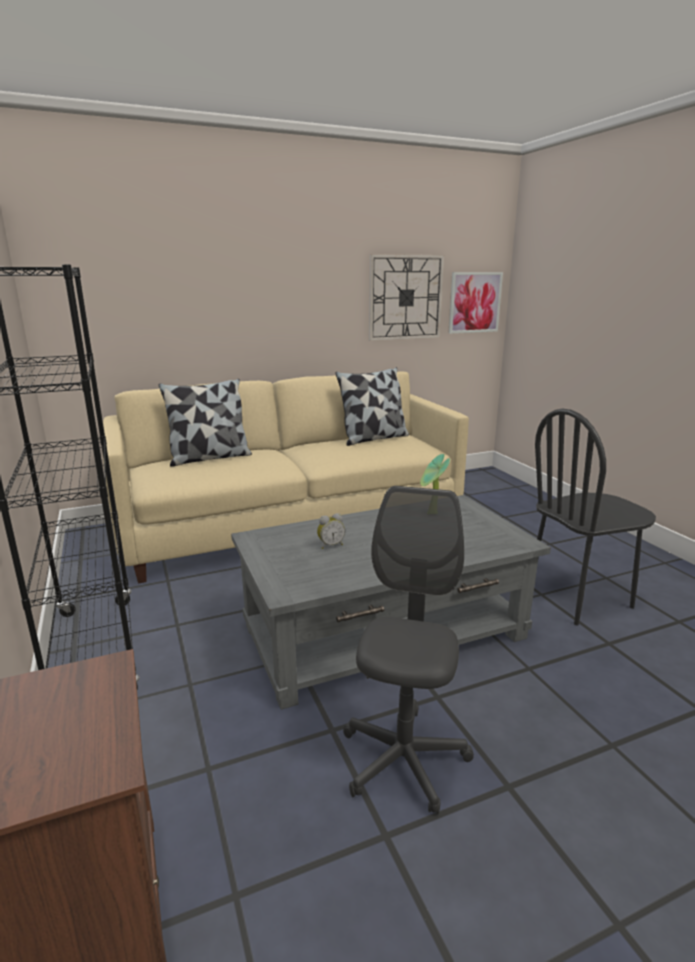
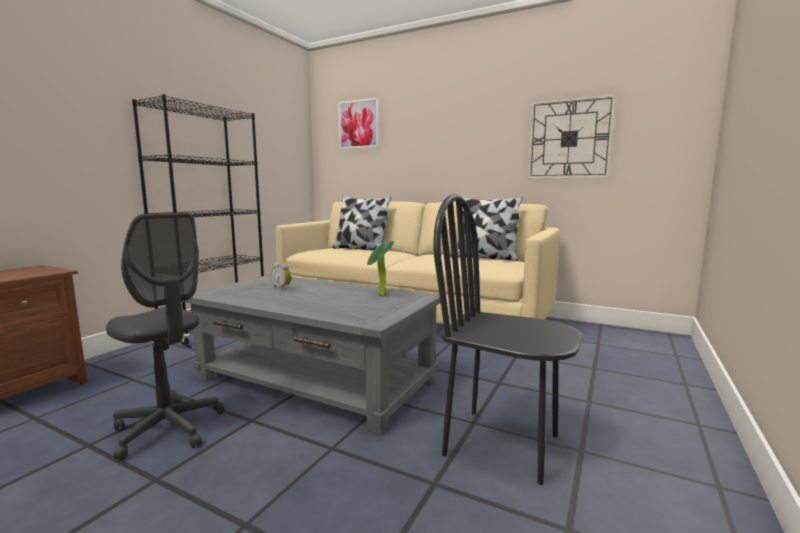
camera: 50 degrees right, 10 degrees down
(403, 759) = (168, 429): grey office chair -> grey office chair turned 60 degrees clockwise
(474, 302) = (661, 140): picture -> picture (359, 124)

